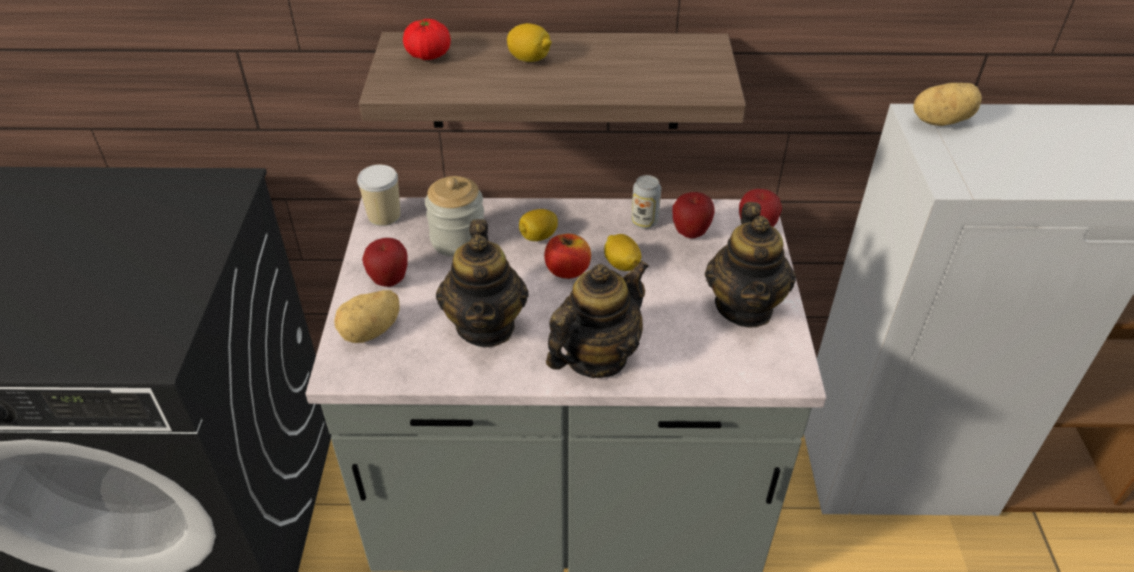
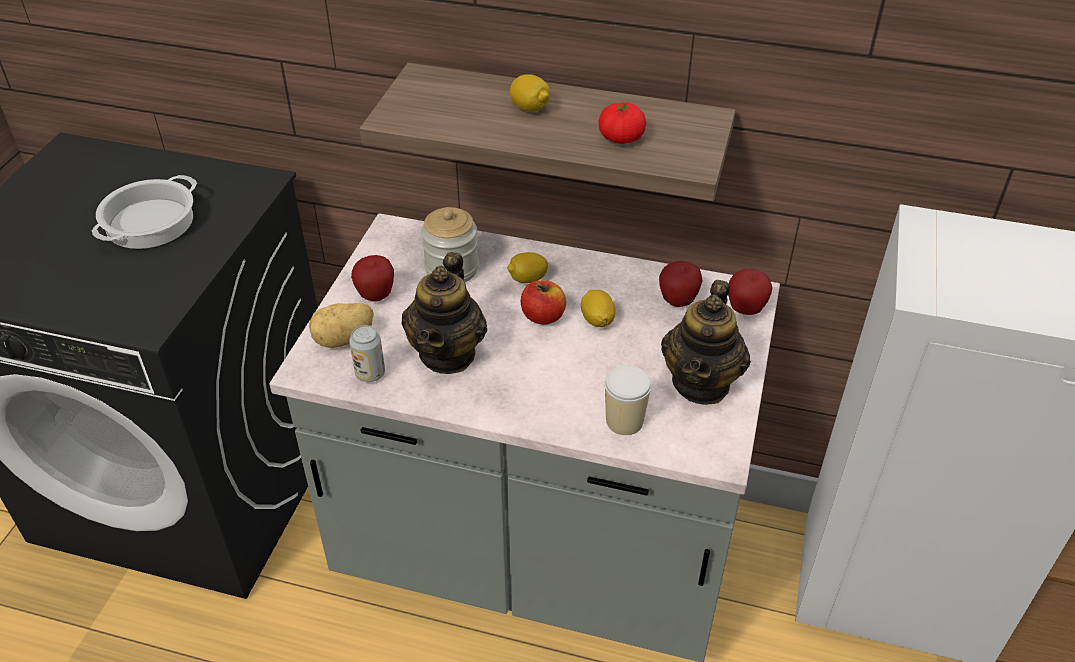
camera: 15 degrees right, 0 degrees up
(119, 246) = (150, 223): none -> cooking pot
(384, 216) = (392, 234): cup -> cup (624, 421)
(428, 55) = (439, 91): tomato -> tomato (621, 138)
(596, 357) = (538, 402): teapot -> none
(644, 222) = (636, 283): can -> can (370, 374)
(940, 121) = (943, 230): potato -> none

